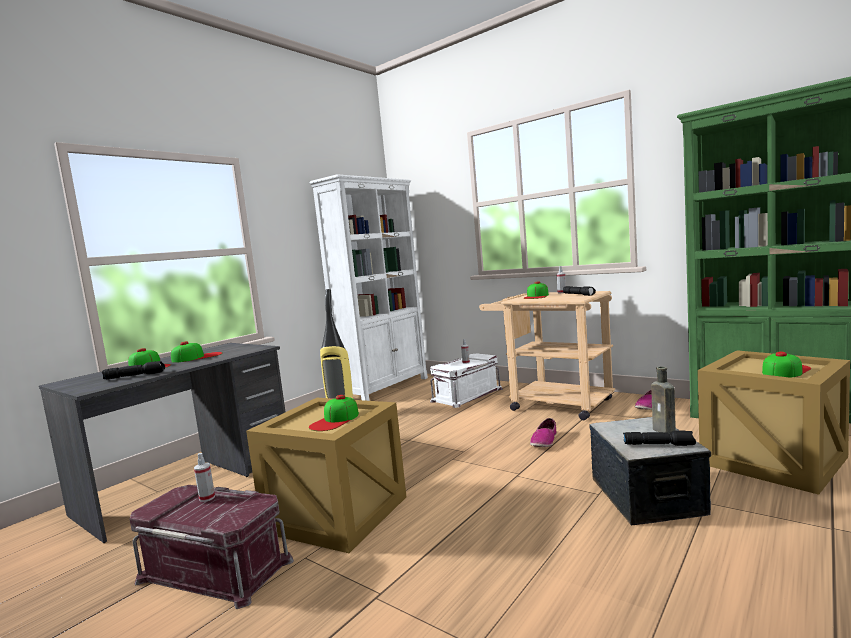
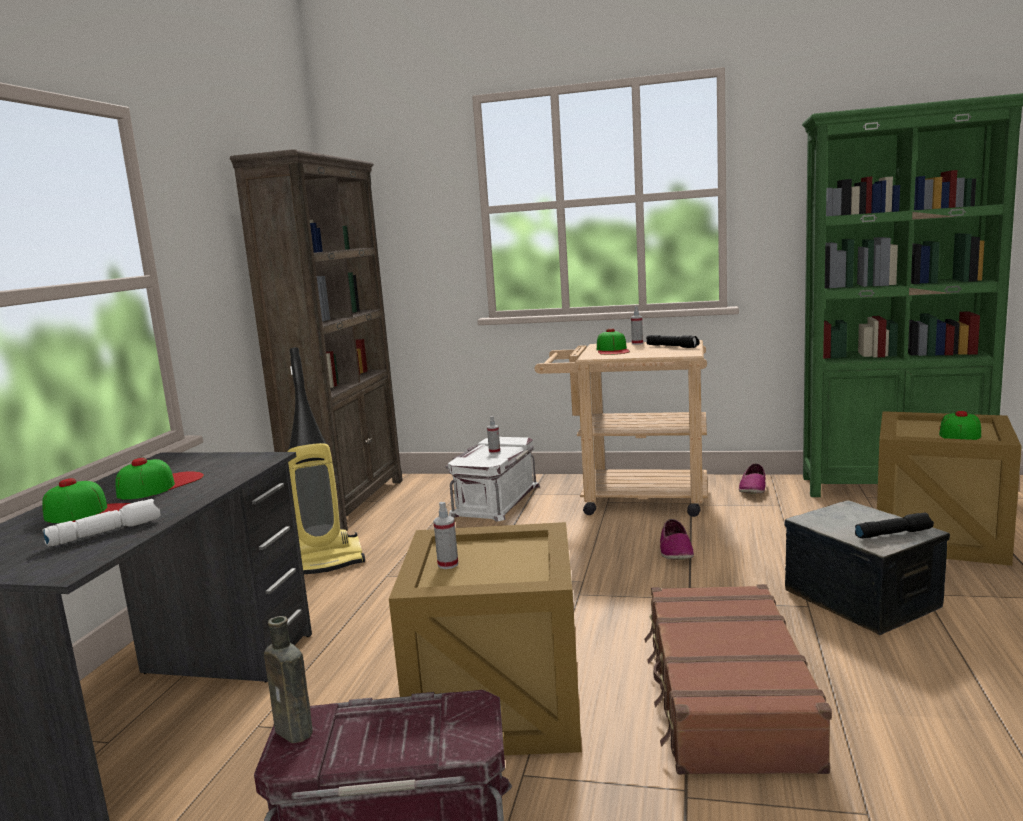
camera: 25 degrees left, 5 degrees up
(135, 376) = (106, 532): black flashlight -> white flashlight
(207, 498) = (366, 720): spray bottle -> spray bottle (448, 564)
(335, 420) = (505, 561): cap -> none
(386, 388) = (349, 504): white bookcase -> brown bookcase
(470, 542) = (725, 697): none -> brown suitcase
(665, 431) = (878, 516): brown bottle -> brown bottle (296, 732)

